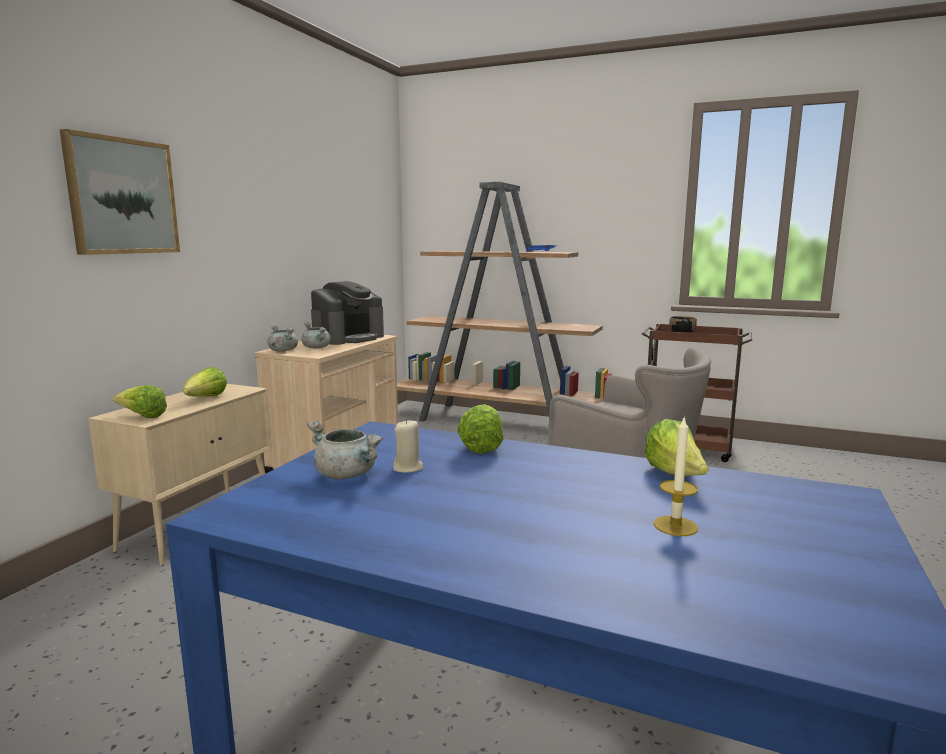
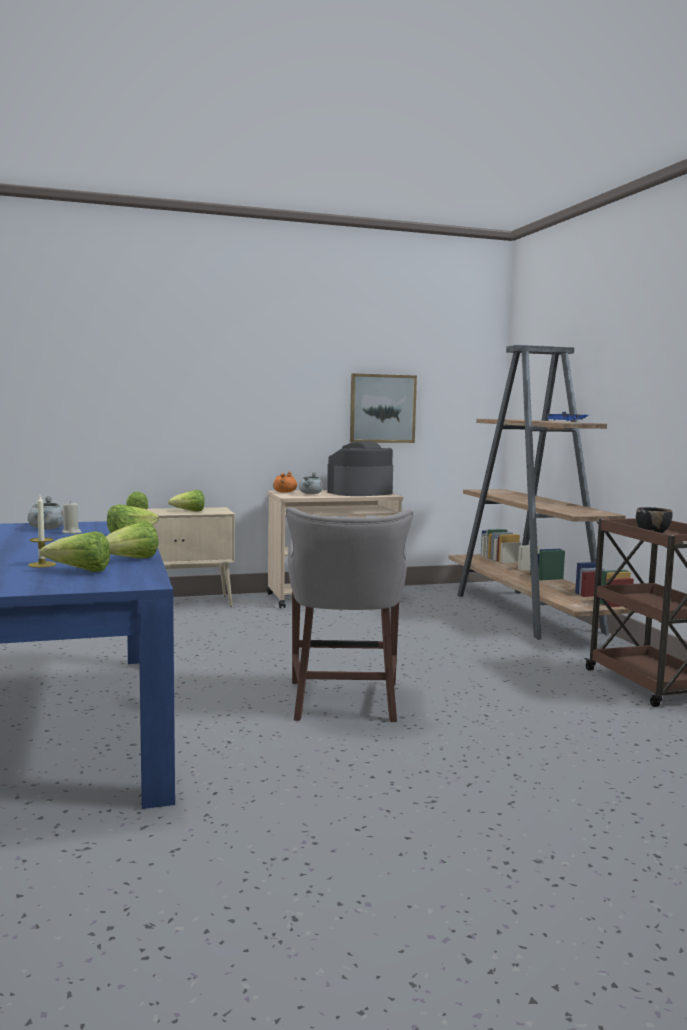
camera: 50 degrees right, 5 degrees down
(122, 196) = (168, 370): picture -> picture (382, 408)
(282, 350) = (284, 492): grey cooking pot -> orange cooking pot
(348, 338) = (360, 493): coffee machine -> coffee machine turned 150 degrees clockwise
(746, 512) = (81, 571): none -> lettuce

